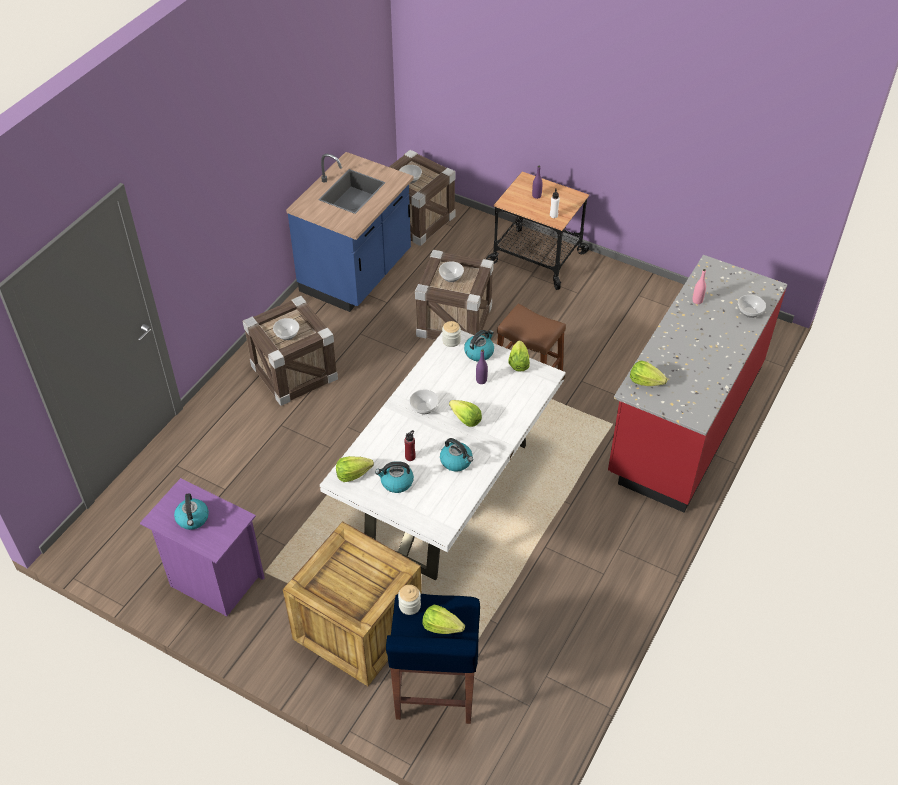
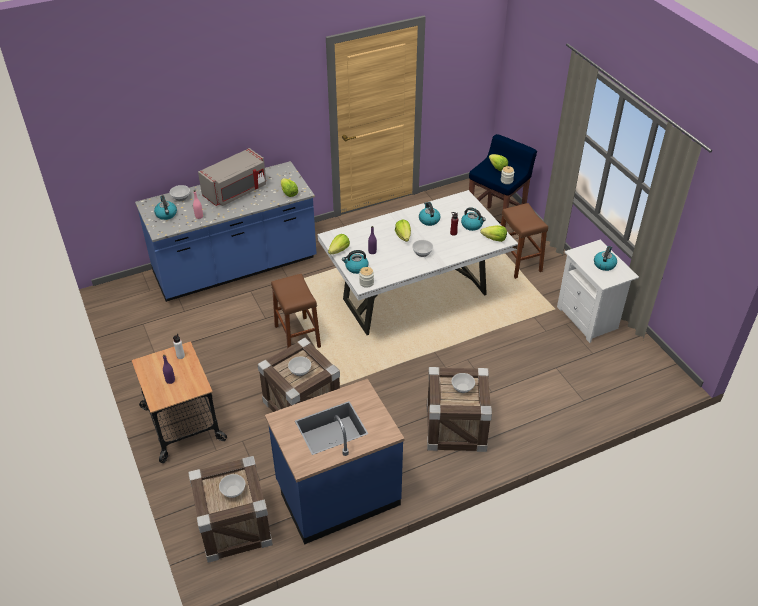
camera: 145 degrees left, 5 degrees down
(214, 581) = (589, 319): purple nightstand -> white nightstand
(355, 628) = (518, 262): crate -> brown stool
(685, 420) = (235, 267): red counter -> blue counter
(705, 352) = (236, 191): none -> grey microwave
(732, 286) = (166, 214): none -> kettle

